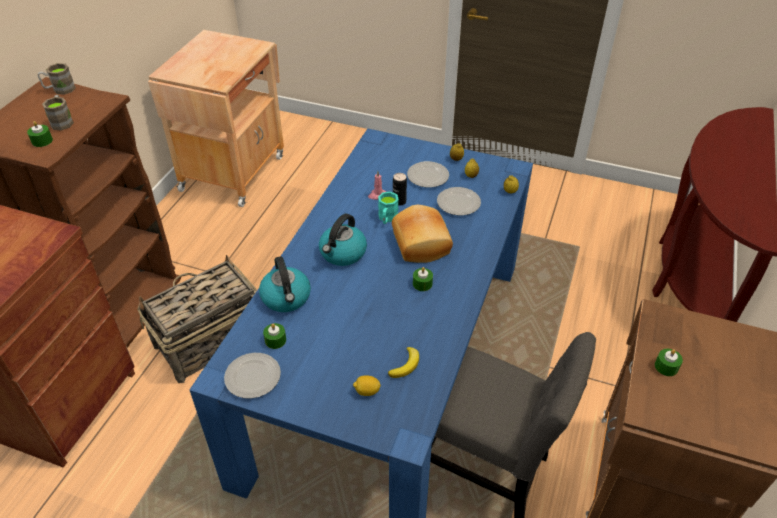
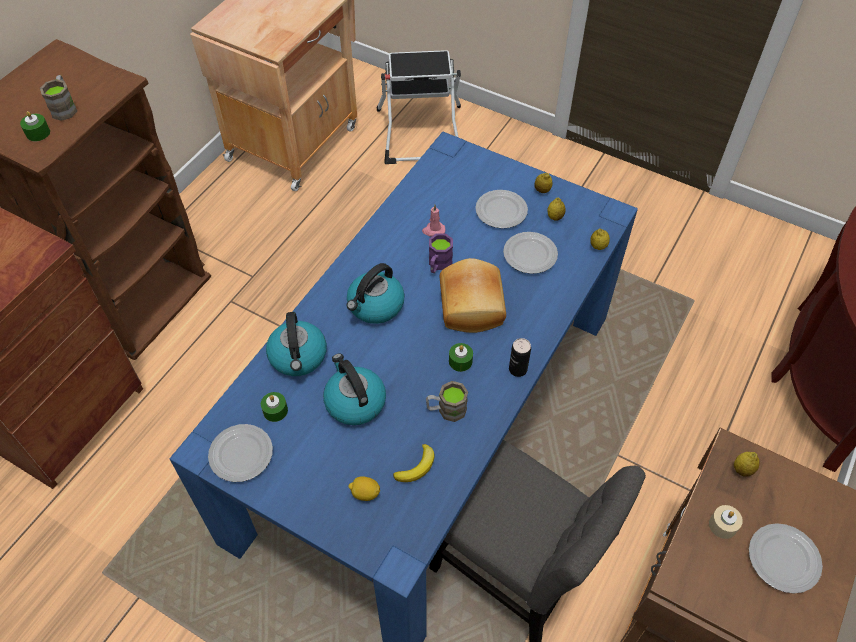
camera: 10 degrees right, 10 degrees up
(59, 89) = (69, 60): brown mug -> brown mug (446, 410)
(209, 341) = (230, 361): basket -> none
(336, 153) = (420, 131): none -> step ladder
(341, 324) = (354, 402): none -> kettle
(387, 218) = (438, 265): turquoise mug -> purple mug
(399, 201) = (458, 243): can -> can (518, 369)
(666, 367) = (722, 525): green candle -> beige candle
(669, 325) = (742, 470): none -> lemon
(719, 384) = (782, 559): none -> plate

